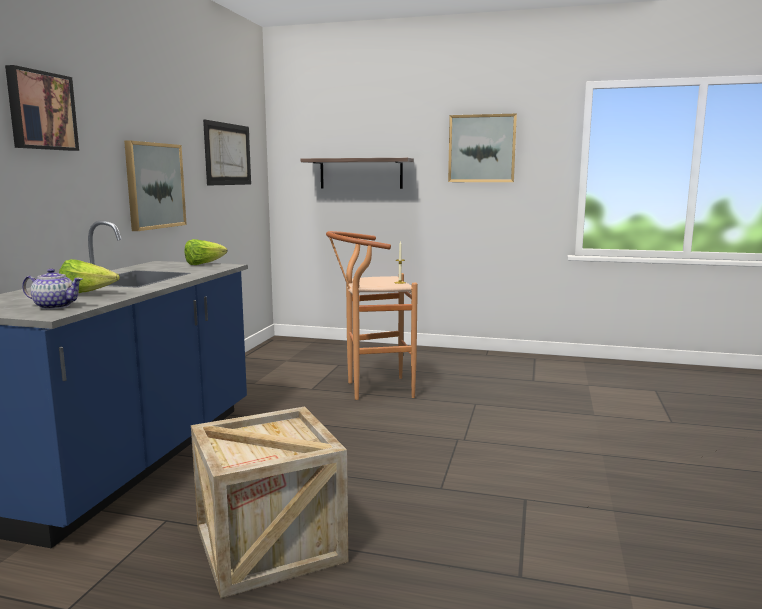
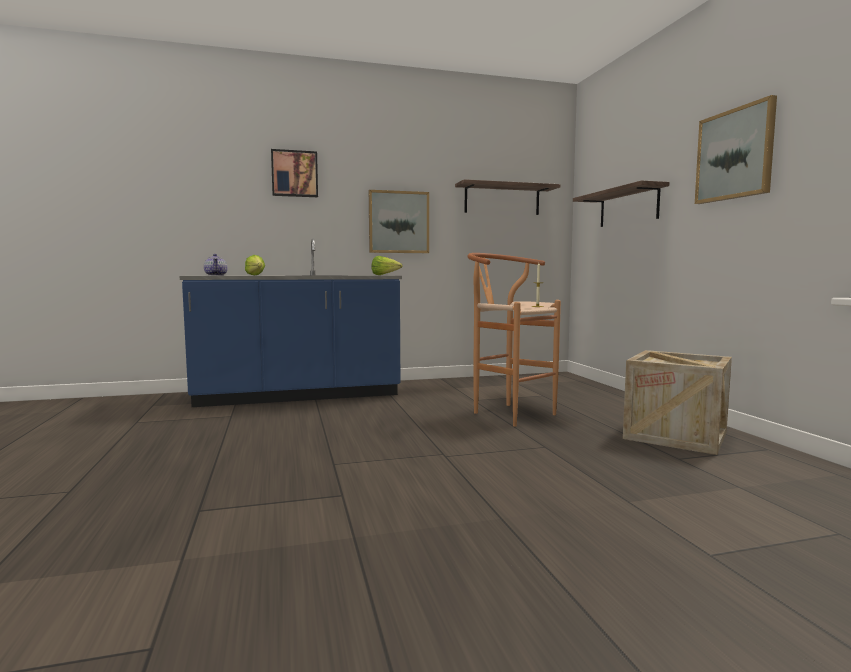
camera: 60 degrees right, 5 degrees down
(228, 154) = (502, 199): picture -> shelf
(269, 544) = (214, 439): crate -> crate (675, 435)

